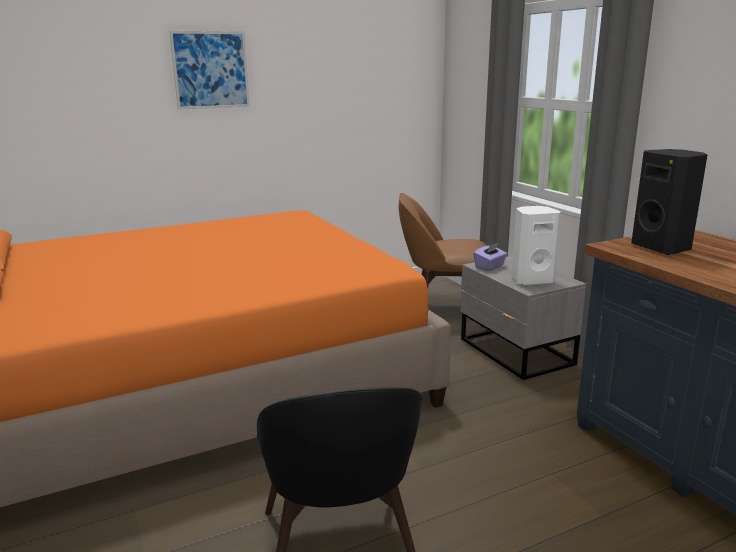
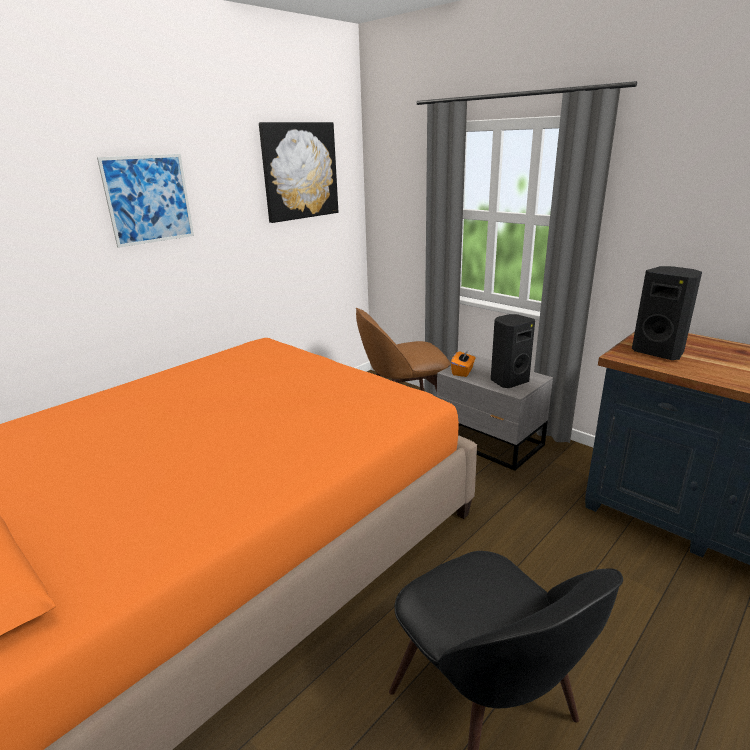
camera: 20 degrees left, 5 degrees up
(367, 55) = (299, 171): none -> picture
(489, 267) = (463, 372): purple tissue box -> orange tissue box
(531, 280) = (508, 381): white speaker -> black speaker

